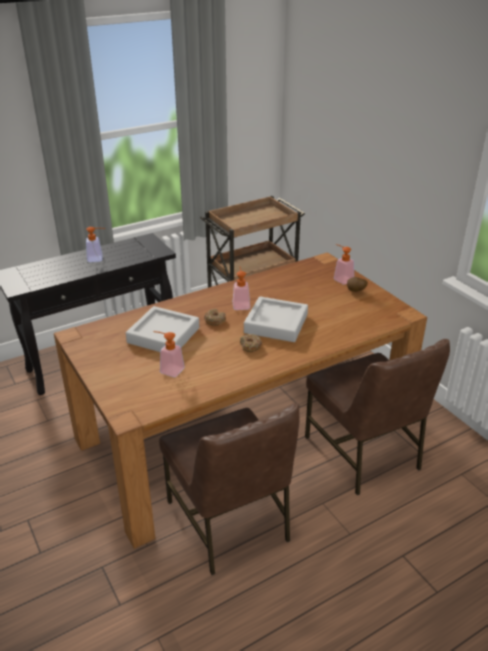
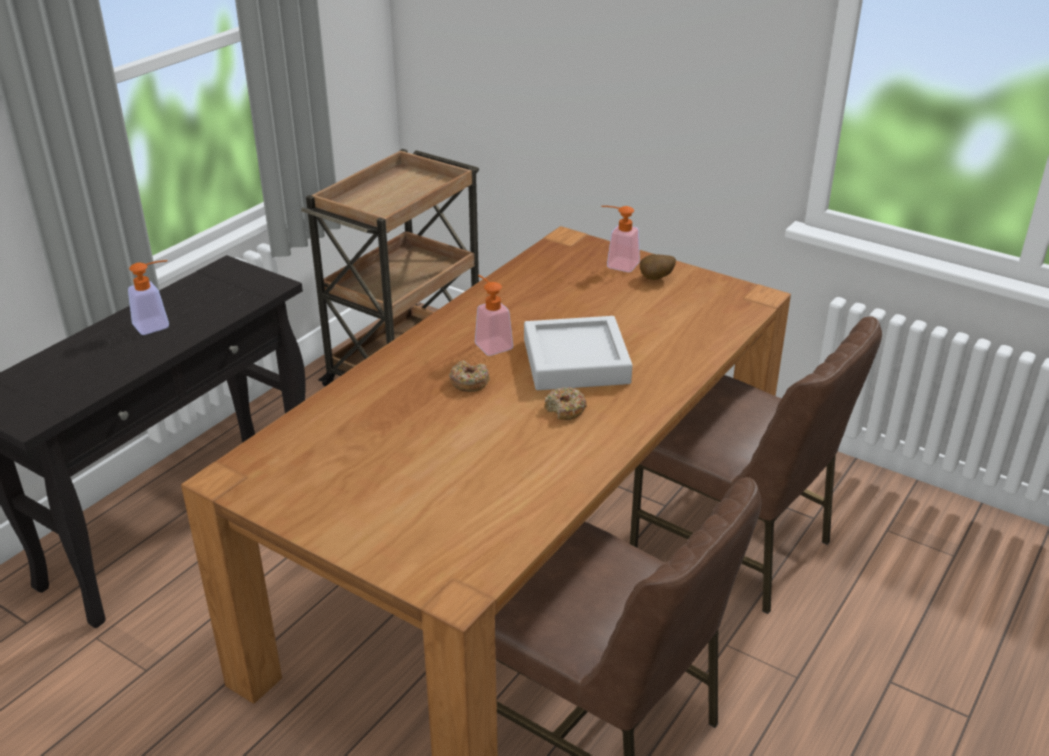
camera: 25 degrees left, 0 degrees up
(163, 335) = (400, 431): grey tray -> none
(168, 369) = (459, 488): soap dispenser -> none

